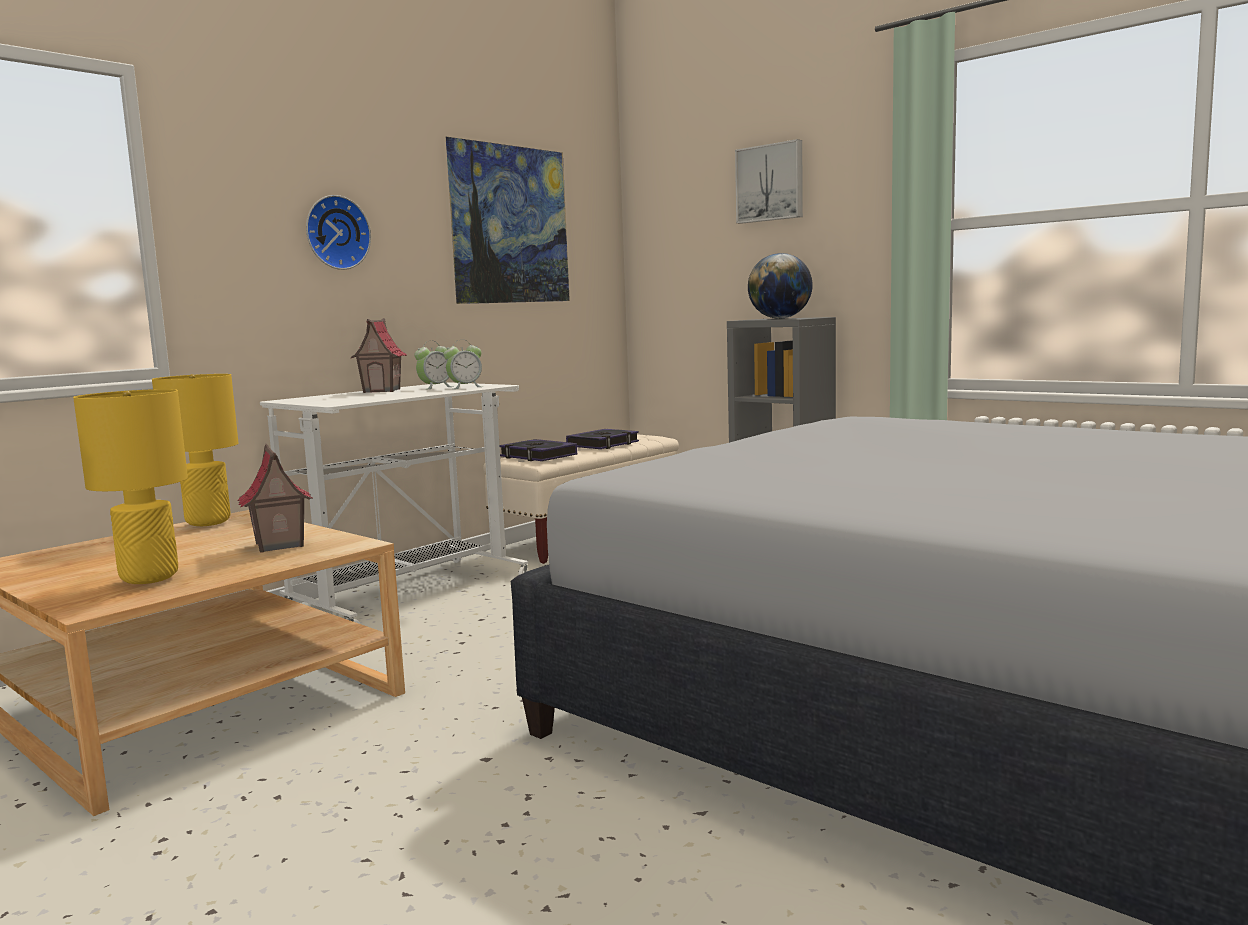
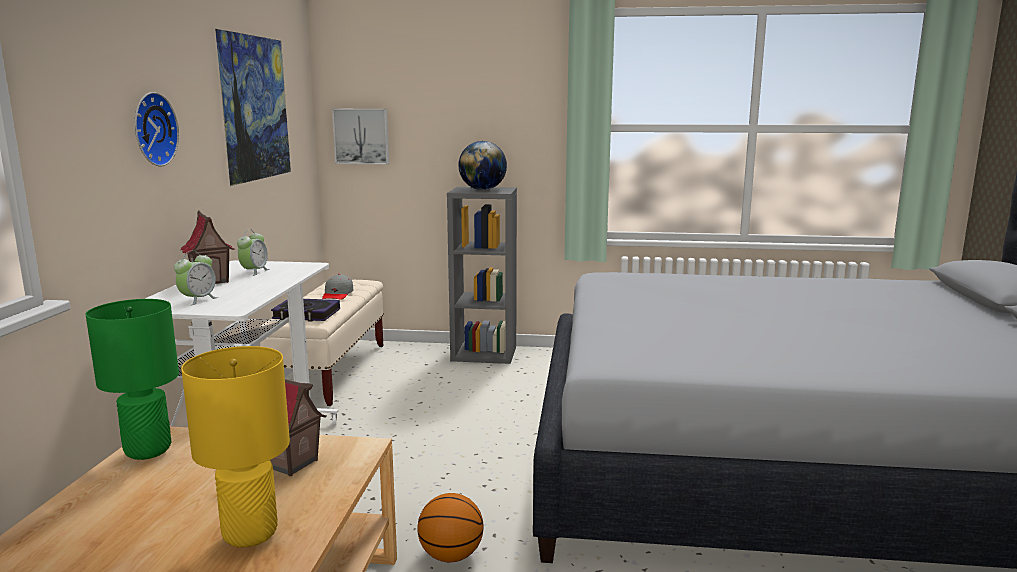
camera: 35 degrees left, 5 degrees up
(208, 524) = (147, 453): yellow table lamp -> green table lamp
(454, 704) = (451, 555): none -> basketball
(465, 387) = (286, 270): alarm clock -> alarm clock (198, 300)
(603, 444) = (338, 294): book -> grey cap
(770, 183) = (460, 82): picture -> picture (362, 136)

